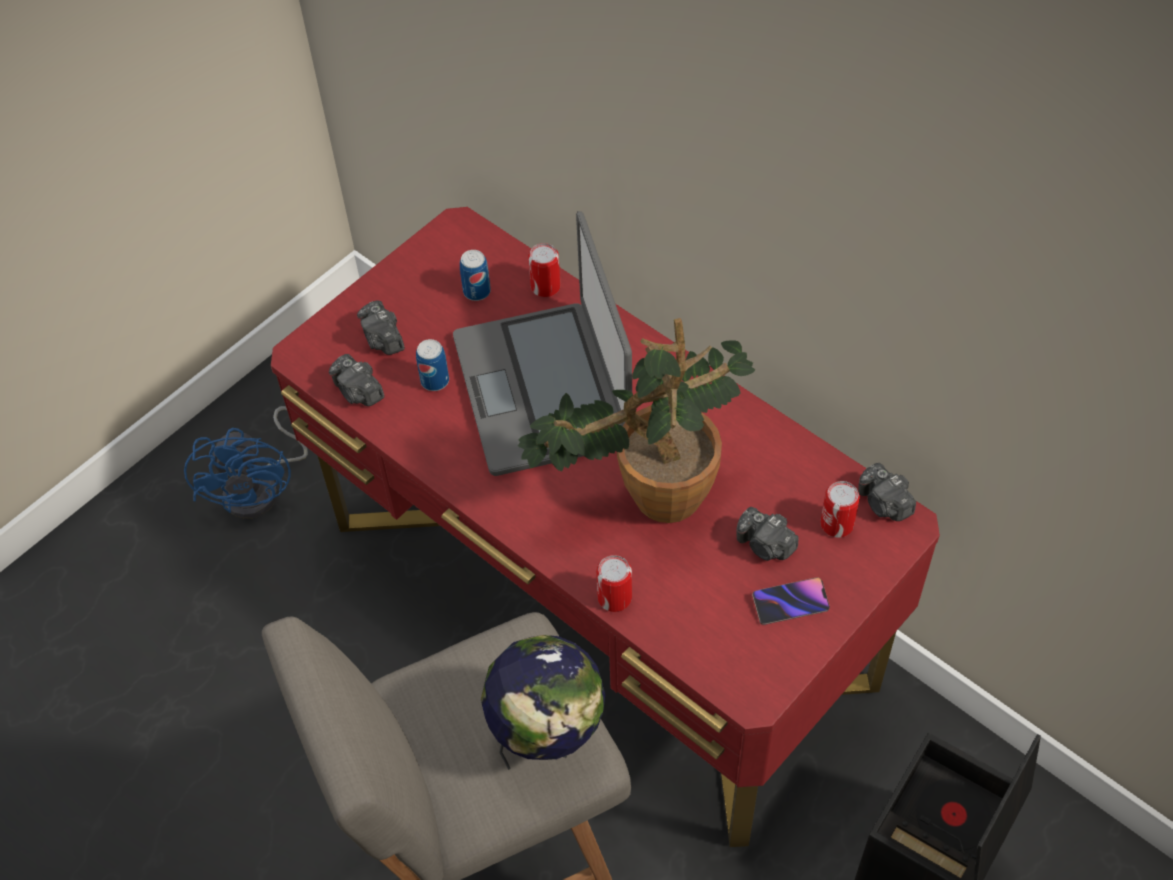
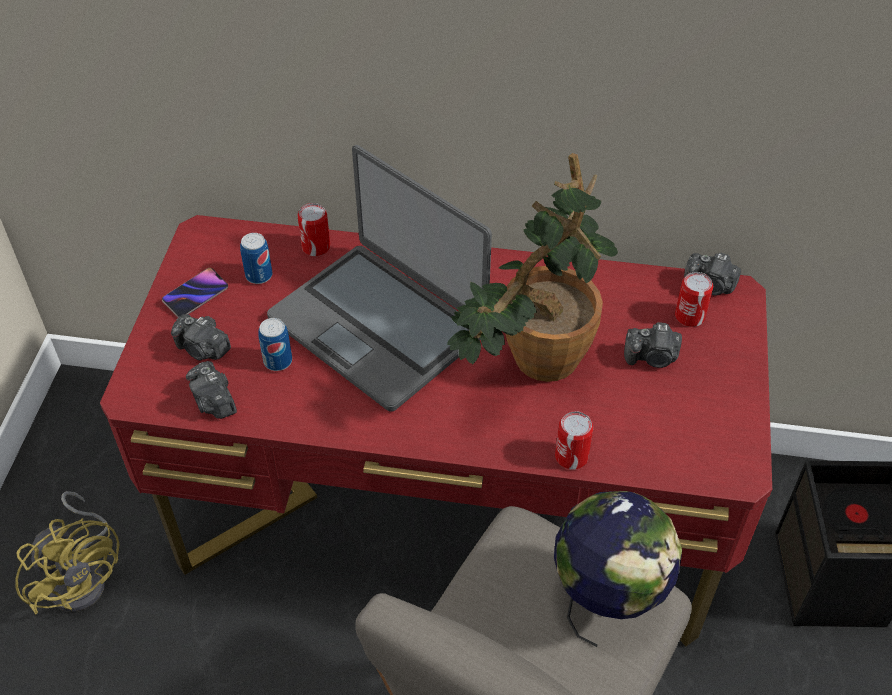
camera: 35 degrees left, 5 degrees down
(261, 488) = (83, 576): blue fan -> yellow fan
(358, 392) = (214, 402): camera -> camera turned 45 degrees clockwise
(790, 603) = (706, 390): phone -> phone (196, 295)

